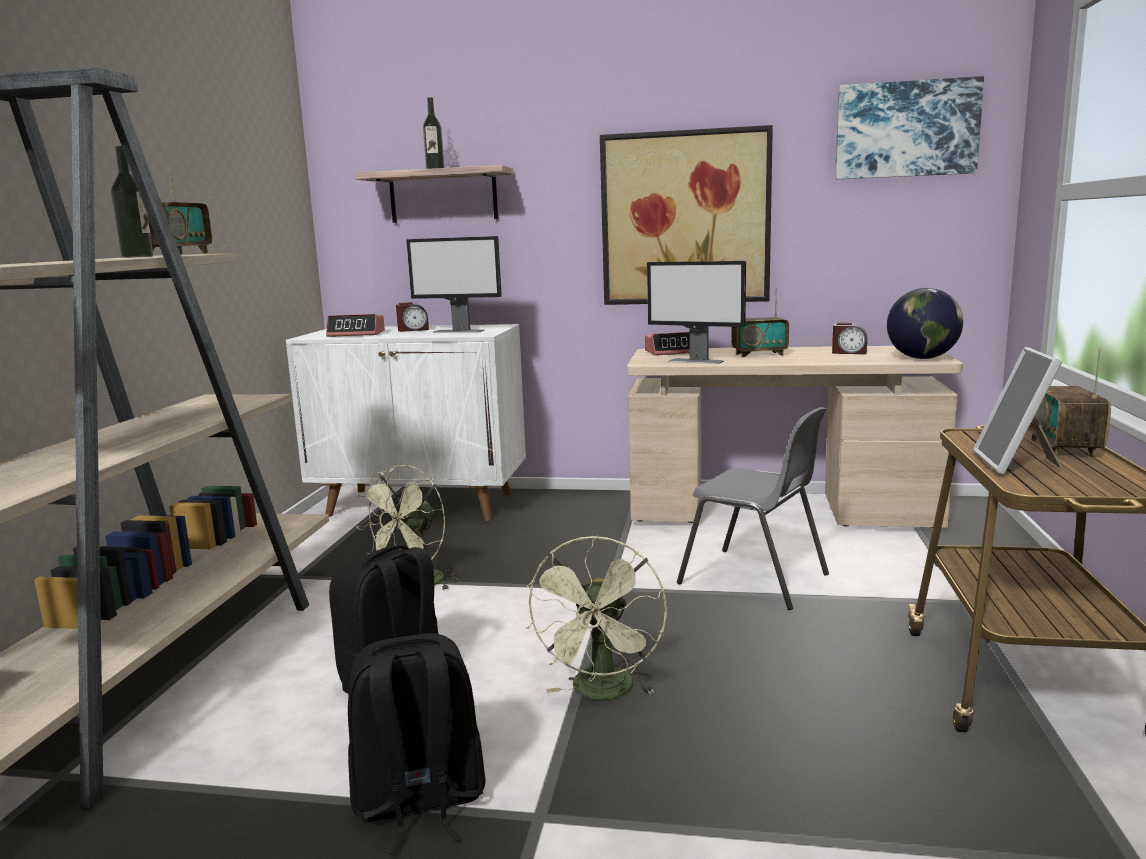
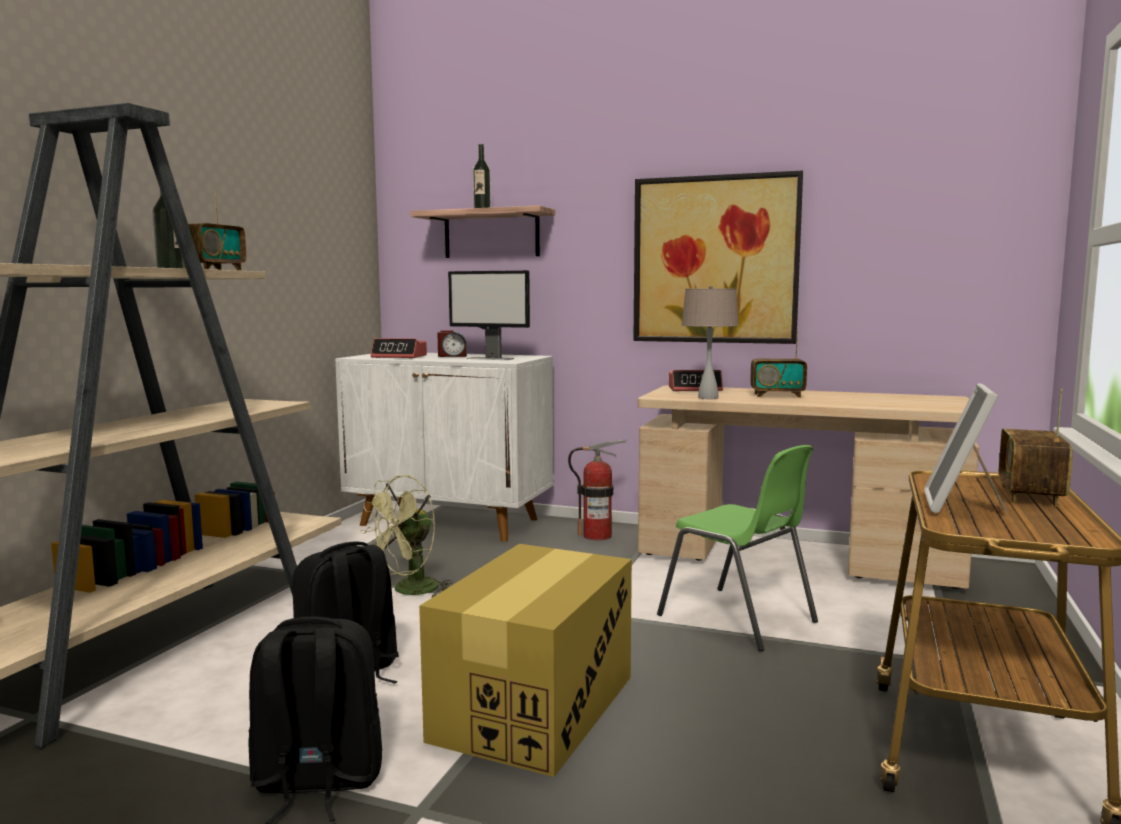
camera: 10 degrees right, 5 degrees down
(580, 506) = (597, 536): none -> fire extinguisher
(603, 693) = (535, 707): green fan -> cardboard box
(696, 361) = (708, 397): monitor -> beige table lamp
(755, 579) = (739, 619): grey chair -> green chair
(849, 352) = (871, 398): alarm clock -> none
(906, 129) = (941, 176): picture -> none
(922, 358) = (943, 406): globe -> none

